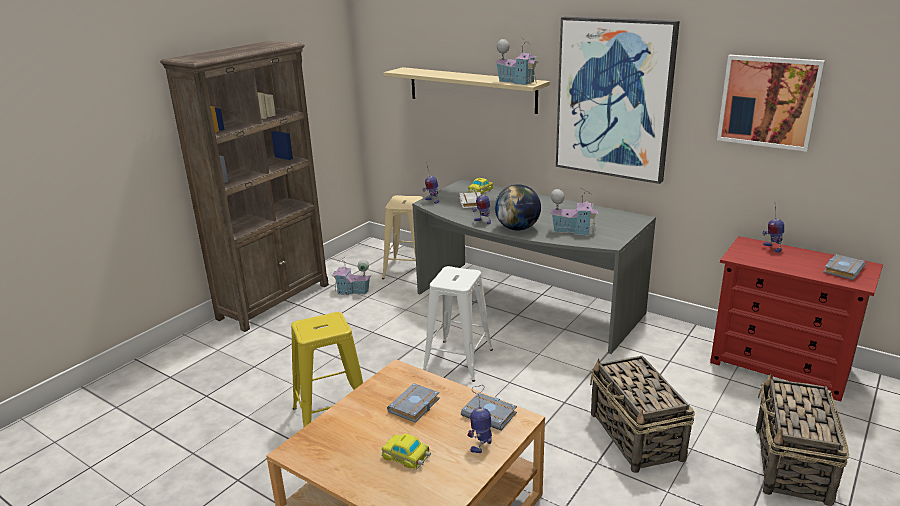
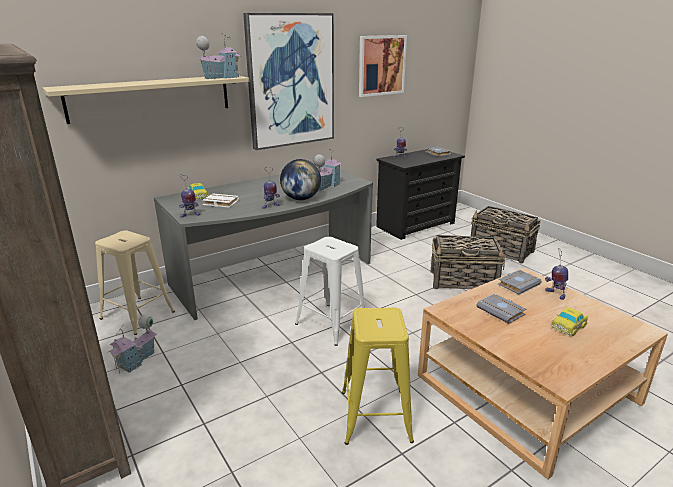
camera: 70 degrees left, 0 degrees up
(780, 366) = (416, 225): red dresser -> black dresser

